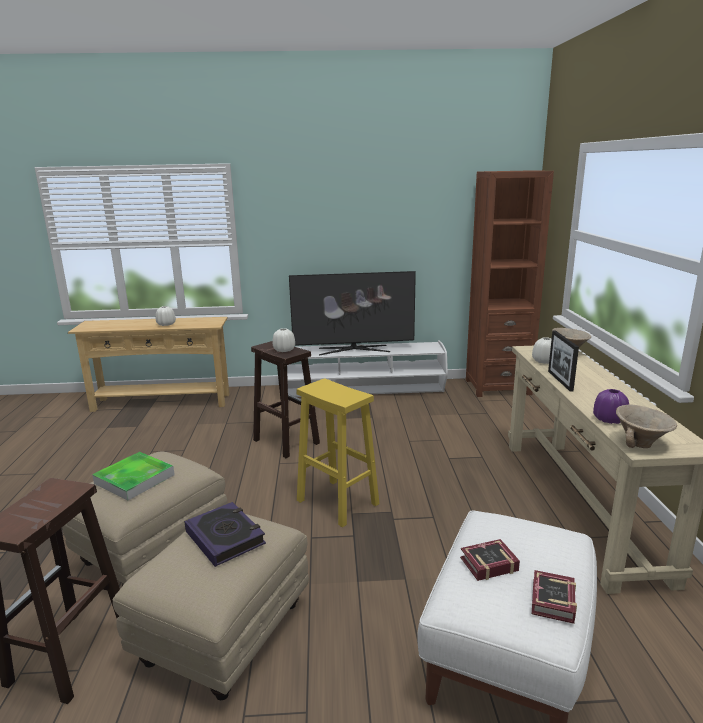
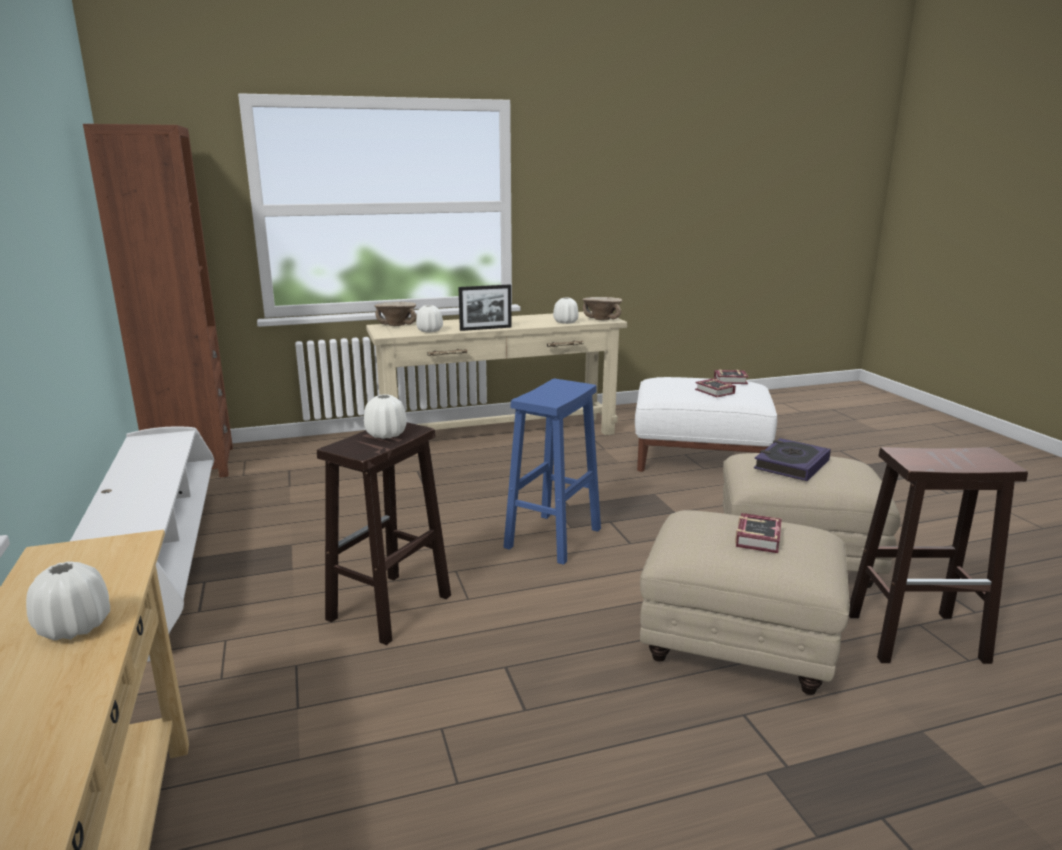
camera: 105 degrees left, 0 degrees up
(134, 479) = (760, 537): tray -> book
(338, 503) = (553, 537): yellow stool -> blue stool
(353, 350) = (136, 494): television -> none
(609, 419) = (565, 322): purple vase -> white vase

